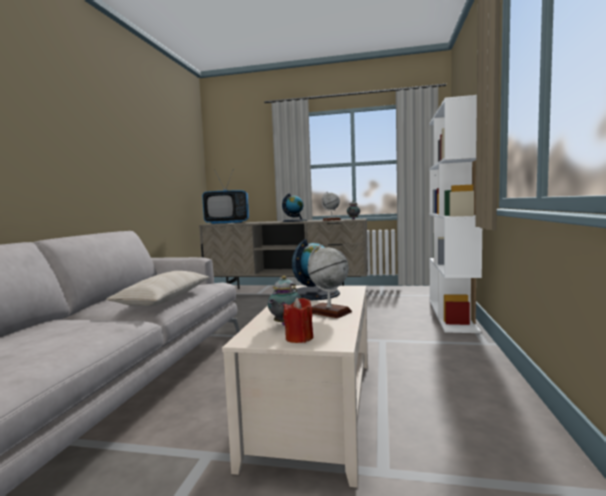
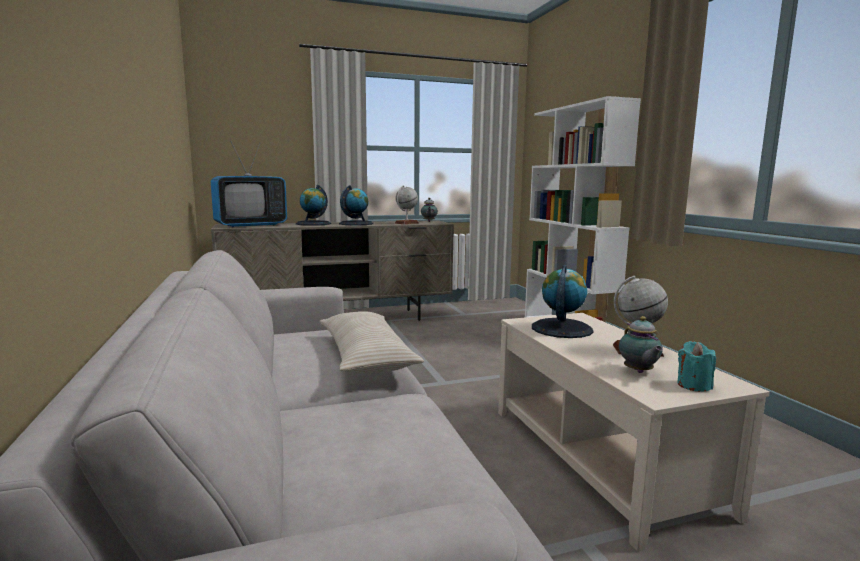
camera: 30 degrees left, 5 degrees up
(267, 221) = (313, 224): none -> globe
(299, 338) = (693, 385): red candle -> turquoise candle

